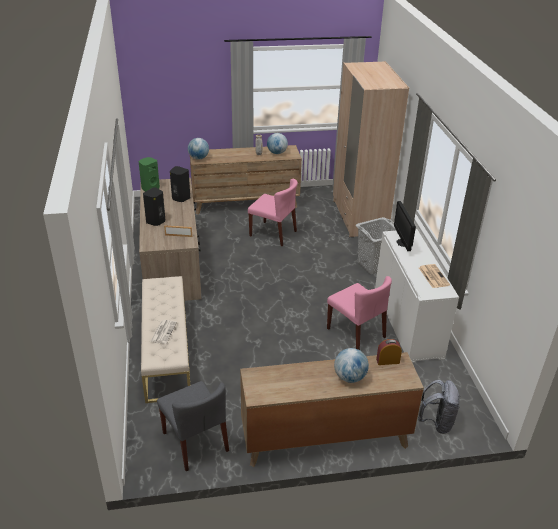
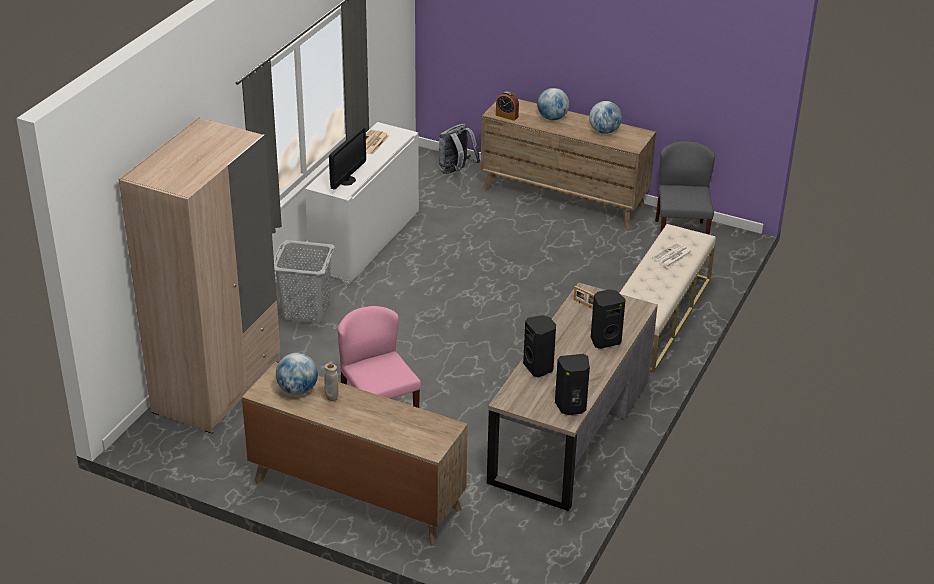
camera: 145 degrees left, 0 degrees up
(150, 188) = (571, 407): green speaker -> black speaker
(198, 158) = (441, 433): globe -> globe (604, 131)
(356, 333) = (433, 254): pink chair -> none

